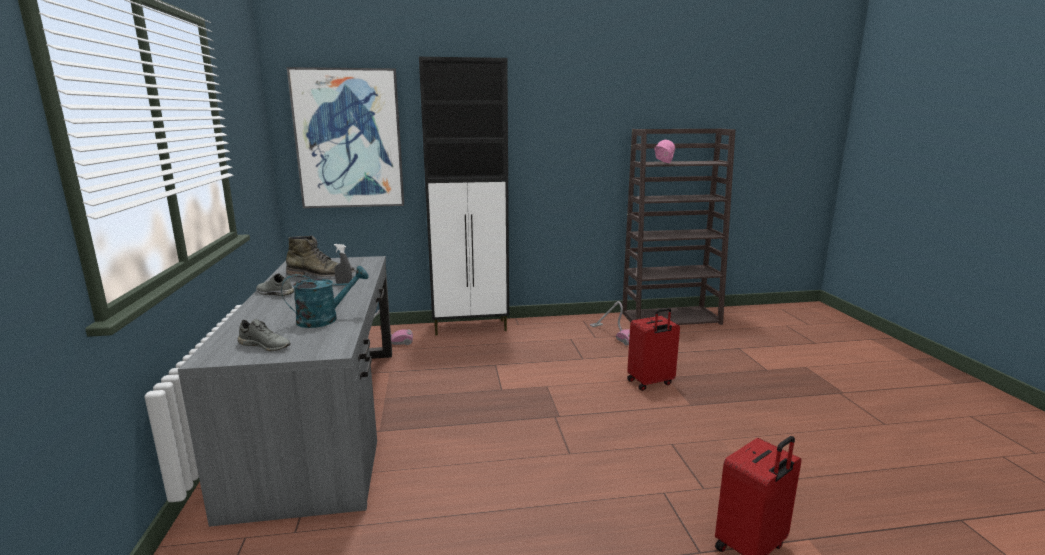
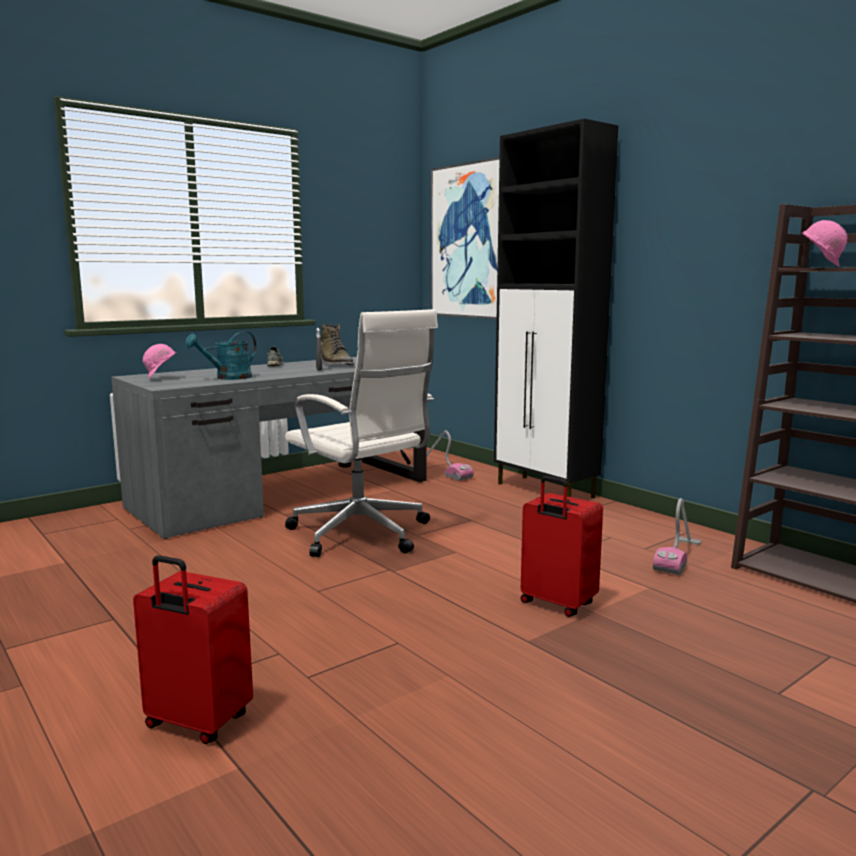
camera: 60 degrees right, 5 degrees down
(266, 346) = (161, 379): grey shoe -> pink hard hat
(325, 319) = (228, 378): turquoise watering can -> turquoise watering can turned 105 degrees clockwise
(476, 409) = (362, 535): none -> white office chair

